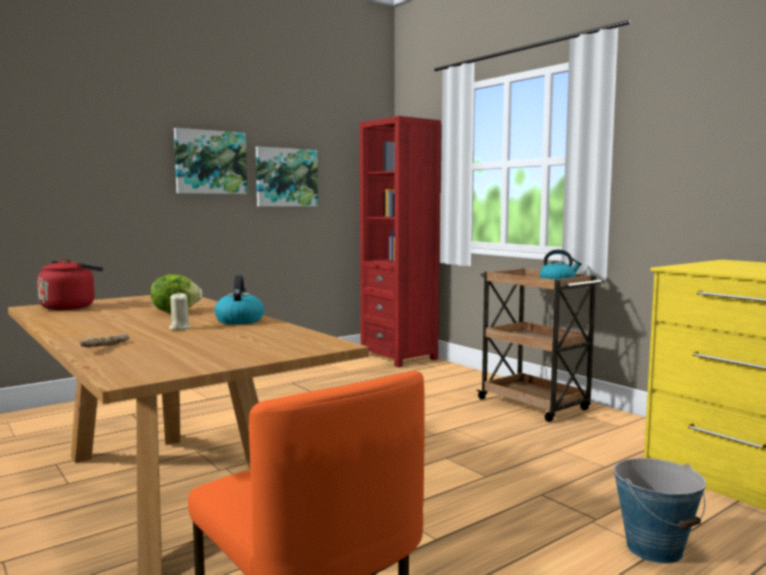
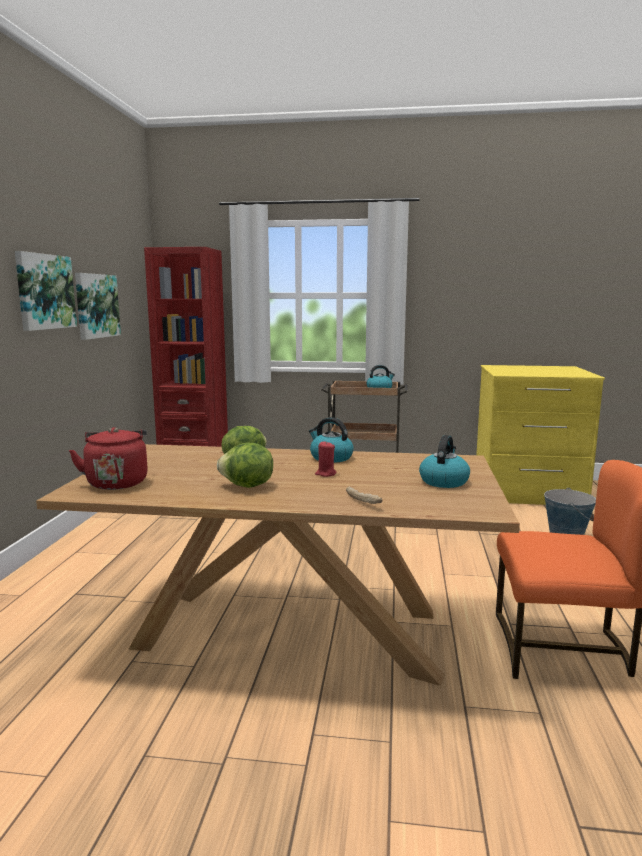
camera: 45 degrees left, 5 degrees up
(104, 323) = (247, 486): none -> lettuce
(179, 328) = (325, 474): beige candle -> red candle
(221, 352) = (443, 481): none -> kettle

